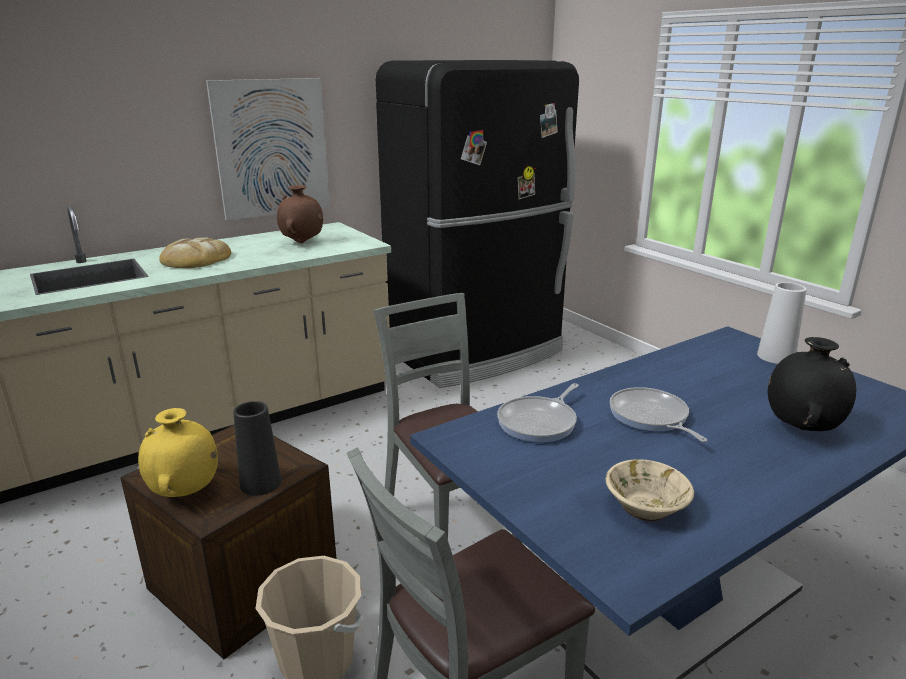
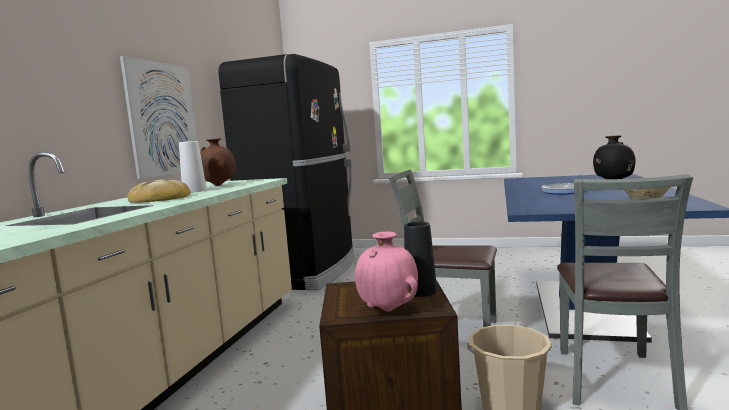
camera: 40 degrees left, 15 degrees down
(185, 493) = (389, 310): yellow vase -> pink vase
(539, 422) = (540, 201): frying pan -> none
(776, 356) = (546, 178): white vase -> white vase (194, 191)

